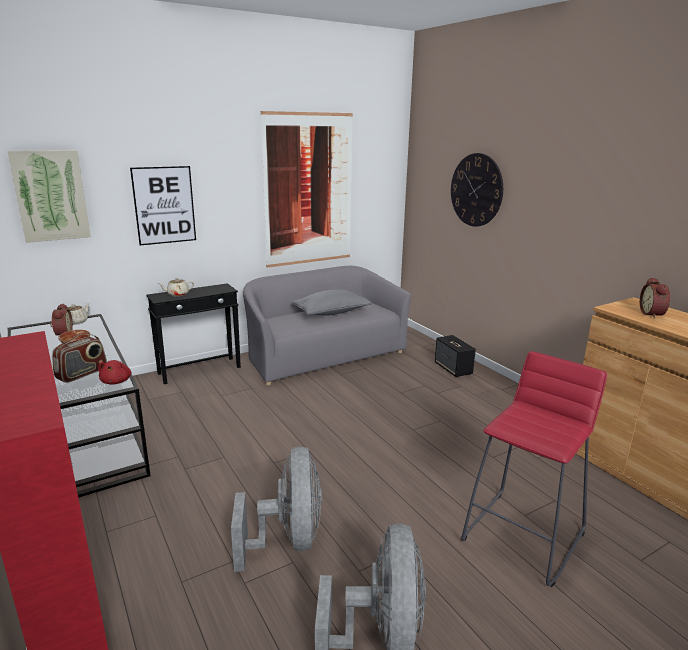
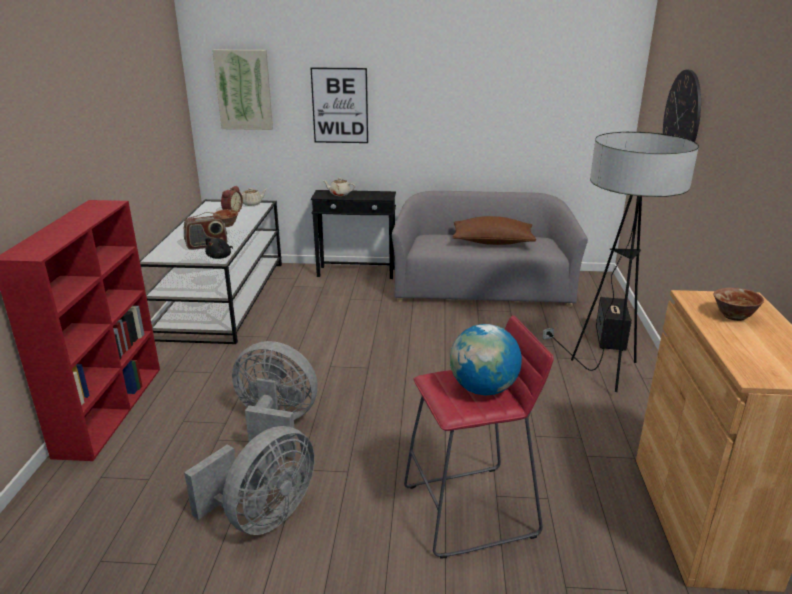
camera: 35 degrees right, 5 degrees up
(116, 381) = (220, 257): red plush toy -> black plush toy
(288, 540) = (276, 425): grey fan -> grey fan turned 105 degrees counterclockwise
(309, 190) = (499, 101): picture -> none
(331, 313) = (492, 242): grey pillow -> brown pillow
(478, 395) = (603, 373): none -> floor lamp
(547, 419) = (483, 389): none -> globe
(653, 314) = (733, 316): alarm clock -> bowl

